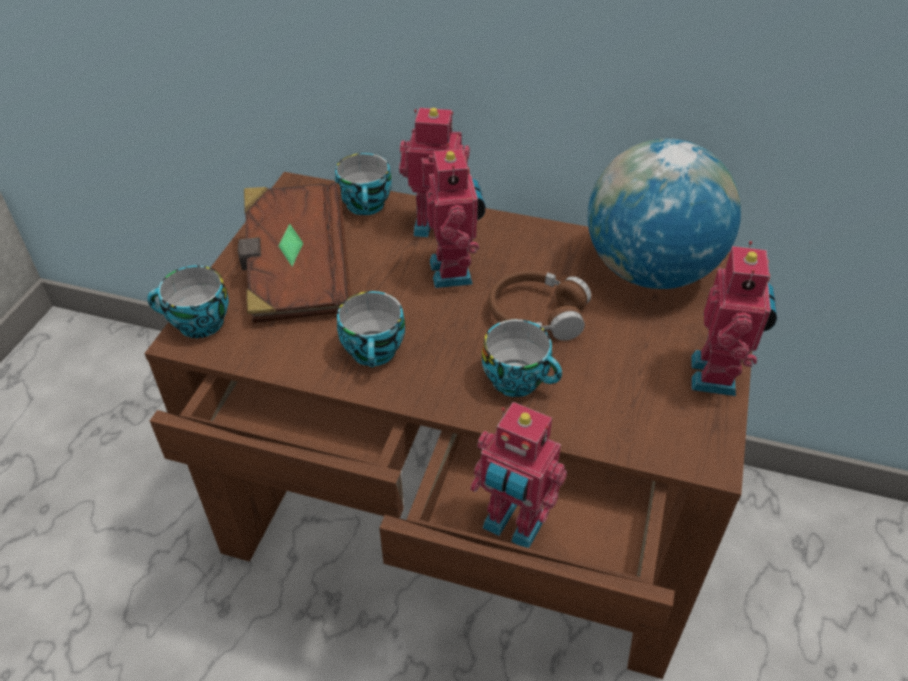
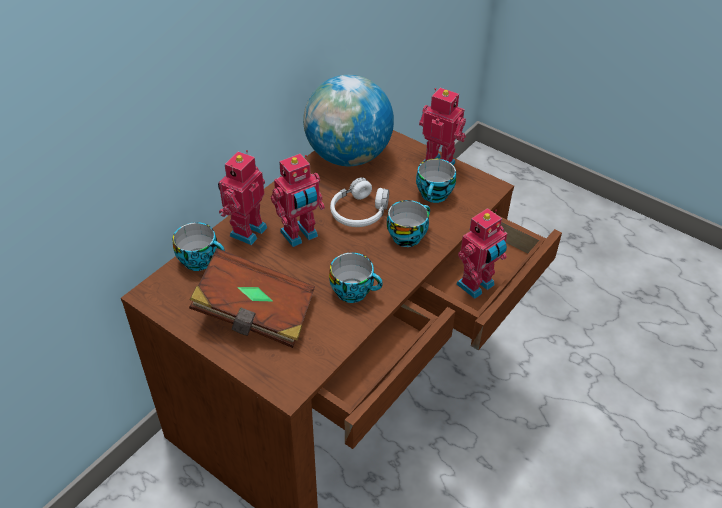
camera: 70 degrees left, 0 degrees up
(197, 324) = (276, 379): cup -> cup (435, 195)
(454, 272) = (300, 235): toy robot -> toy robot turned 135 degrees clockwise
(537, 315) = (359, 212): brown headphones -> white headphones

